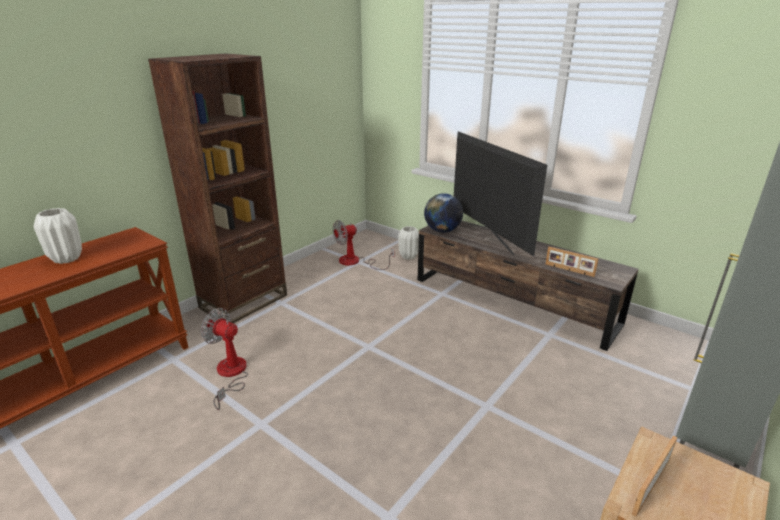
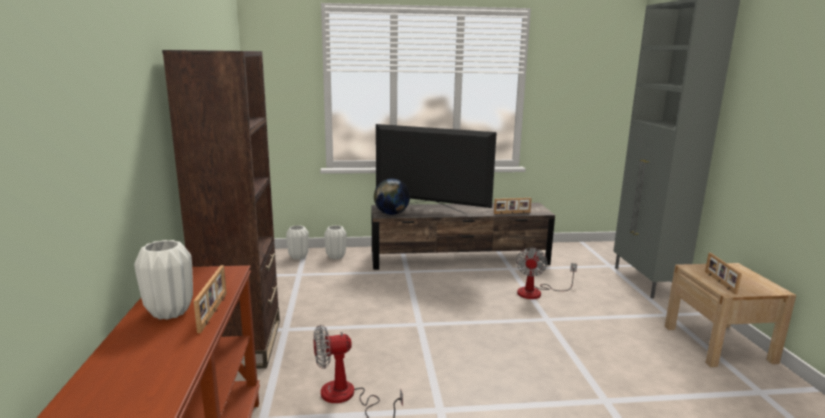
camera: 45 degrees left, 10 degrees down
(78, 268) = (214, 312): none -> picture frame
(356, 262) = (297, 275): fan -> fan (536, 292)
(382, 246) = (298, 257): none -> white vase

